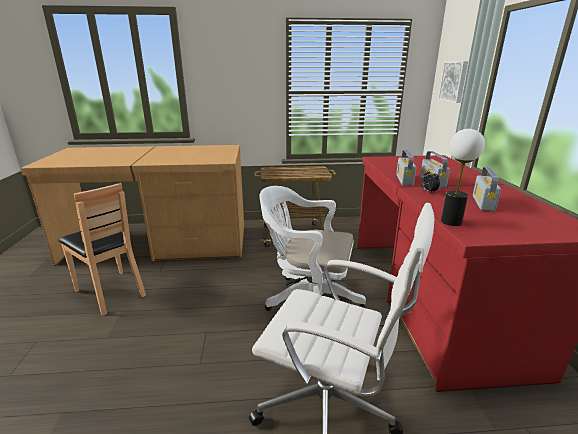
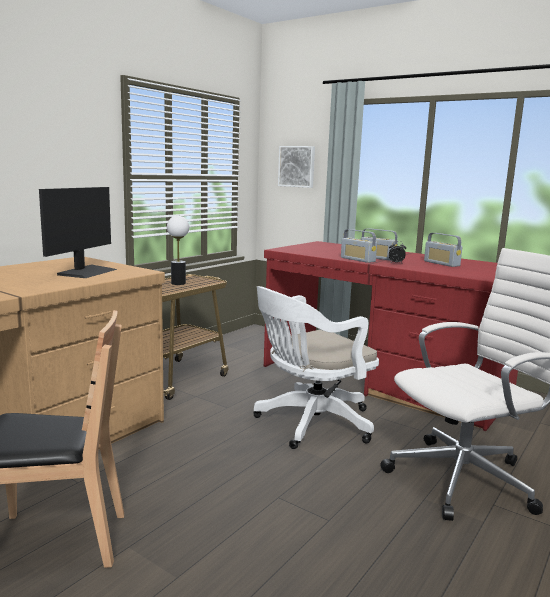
camera: 50 degrees left, 10 degrees down
(203, 156) = (87, 272): none -> monitor
(451, 221) = (462, 275): table lamp -> table lamp (178, 283)

